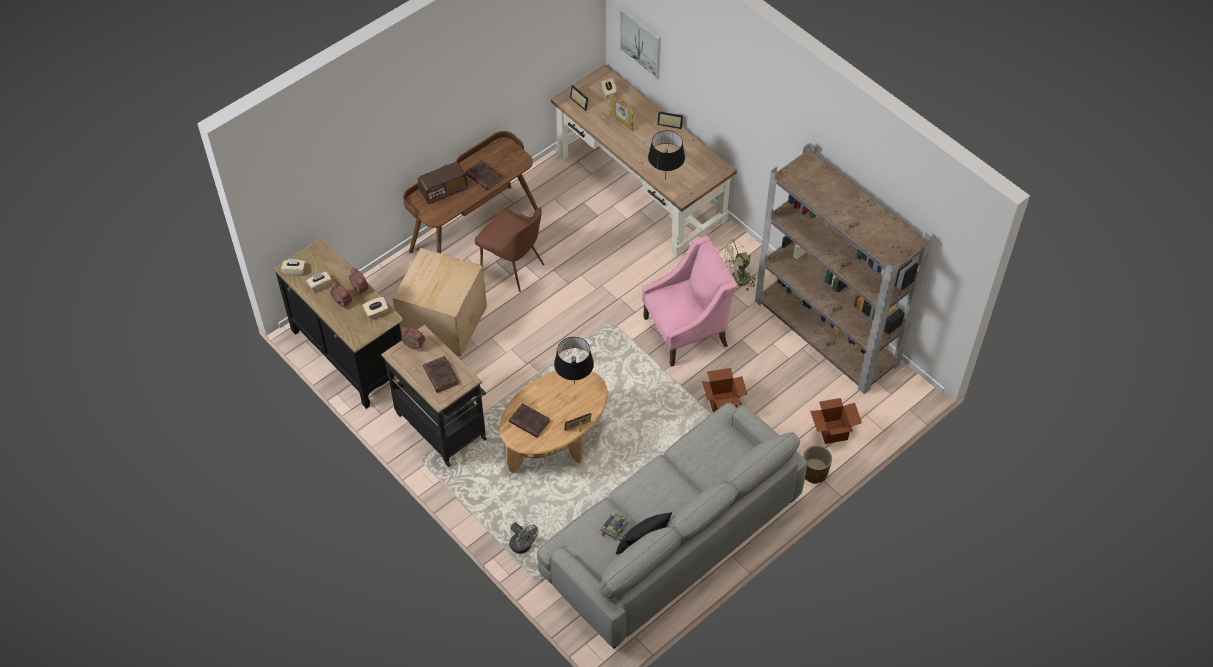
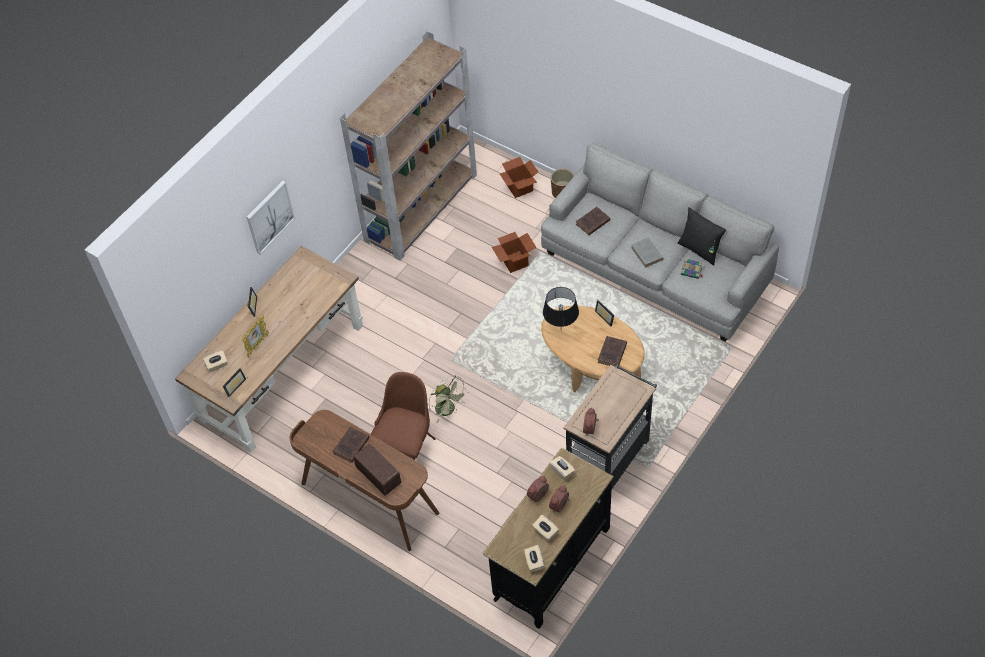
camera: 100 degrees left, 0 degrees up
(440, 375) = (615, 397): brown book -> brown book (592, 223)
(442, 322) = (490, 494): cardboard box -> none
(523, 546) = (704, 365): grey fan -> none
(641, 43) = (192, 302): picture -> picture (269, 216)
(651, 489) = (647, 254): none -> grey book
(665, 179) = (324, 295): black table lamp -> none
(686, 331) = (446, 301): pink armchair -> none
(736, 281) = (380, 277): green fan -> green fan (448, 410)

